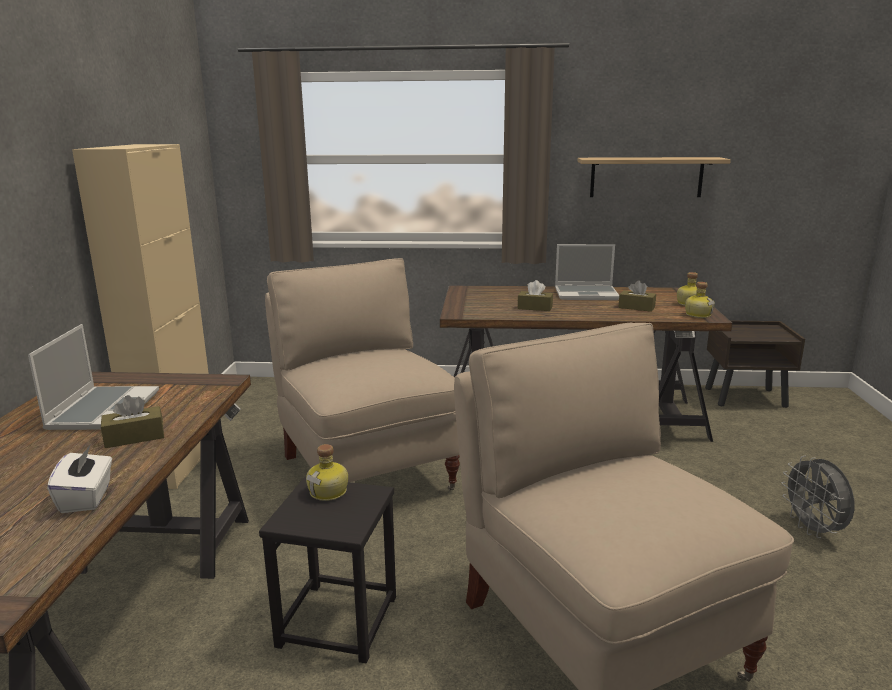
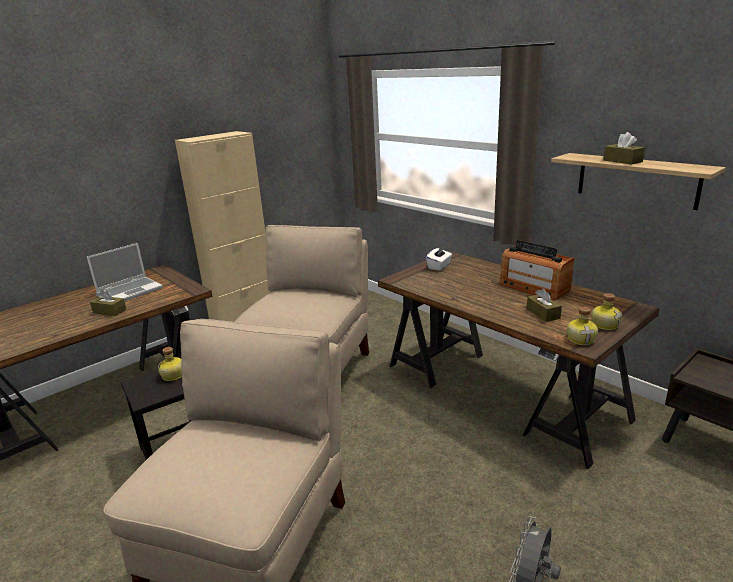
camera: 45 degrees right, 5 degrees up
(87, 498) = (45, 336): white tissue box -> white tissue box (439, 266)
(535, 307) = (460, 289): brown tissue box -> brown tissue box (622, 161)
(587, 294) = (534, 287): laptop -> radio

